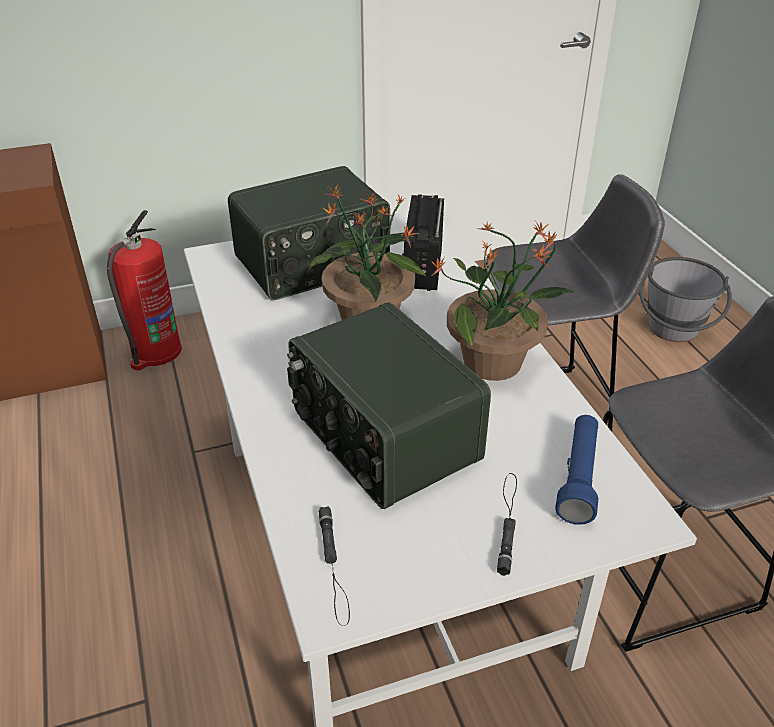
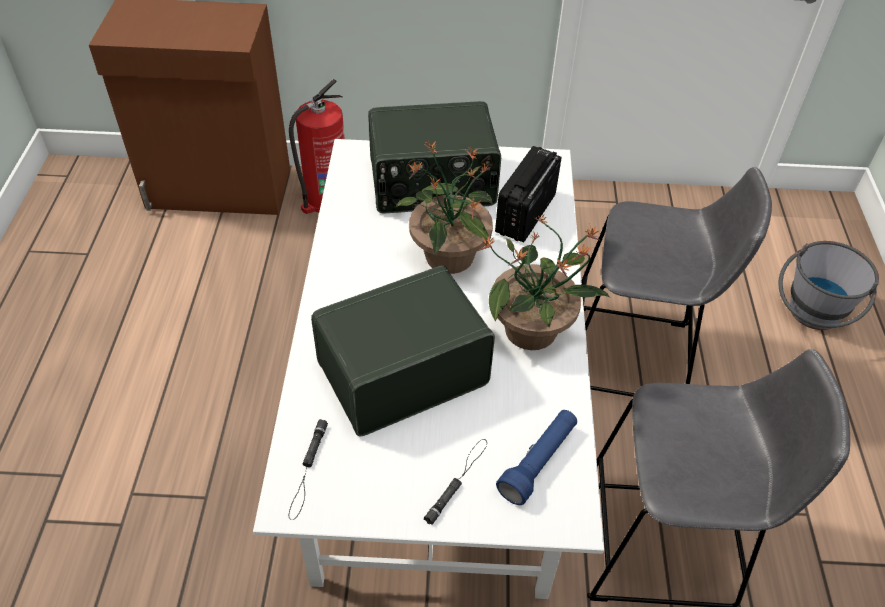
camera: 20 degrees right, 10 degrees up
(382, 437) = (402, 372): radio -> radio turned 75 degrees clockwise

